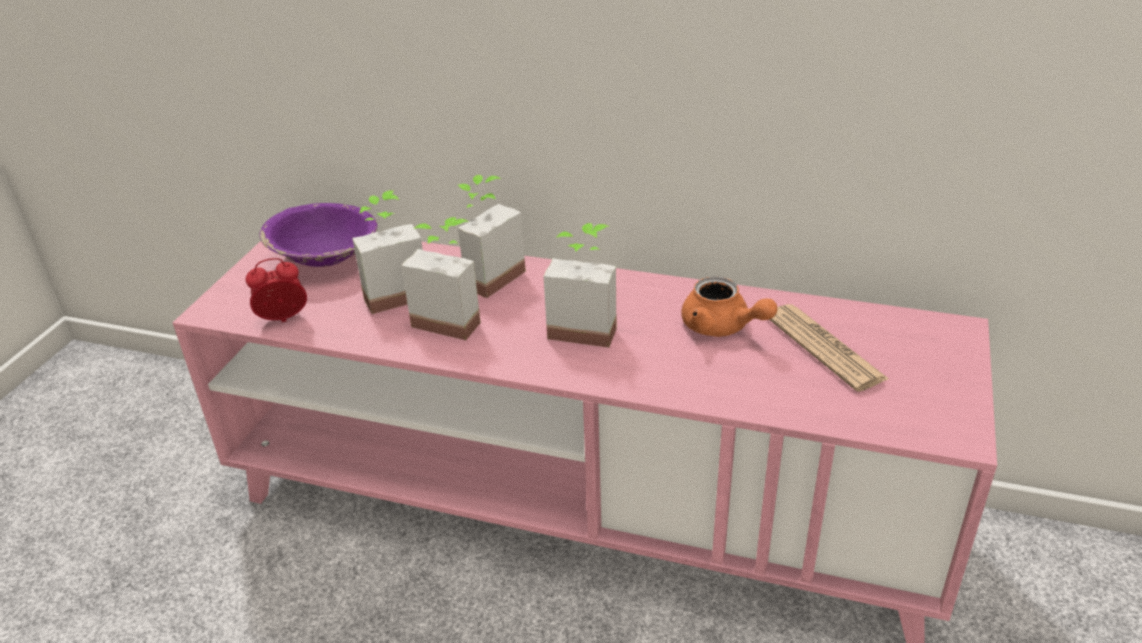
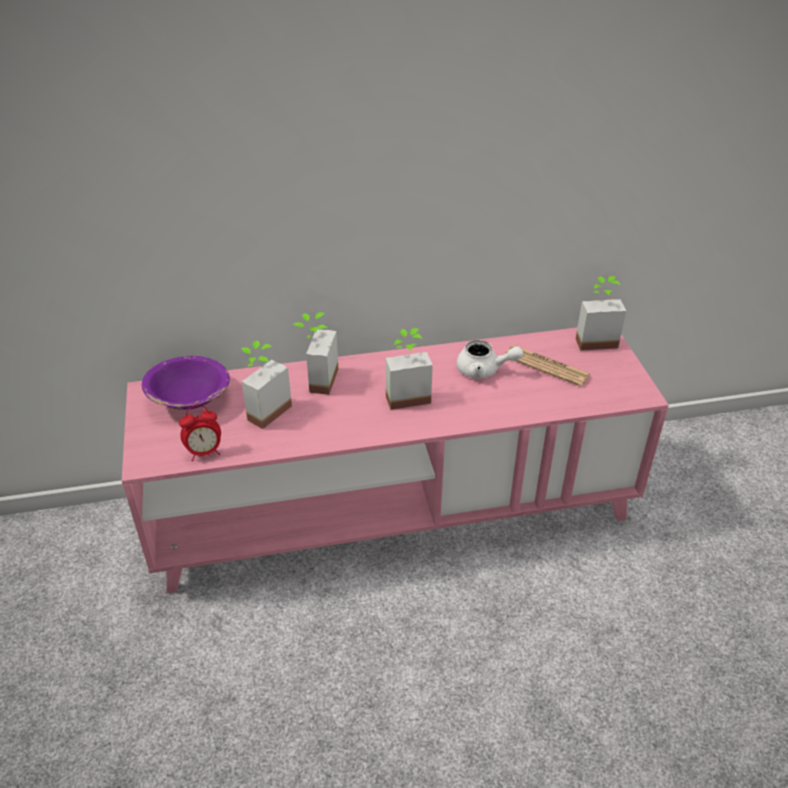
camera: 30 degrees left, 5 degrees up
(283, 320) = (204, 452): alarm clock -> alarm clock turned 150 degrees counterclockwise
(452, 317) = (319, 414): potted plant -> potted plant (594, 338)
(722, 327) = (484, 370): orange teapot -> white teapot

